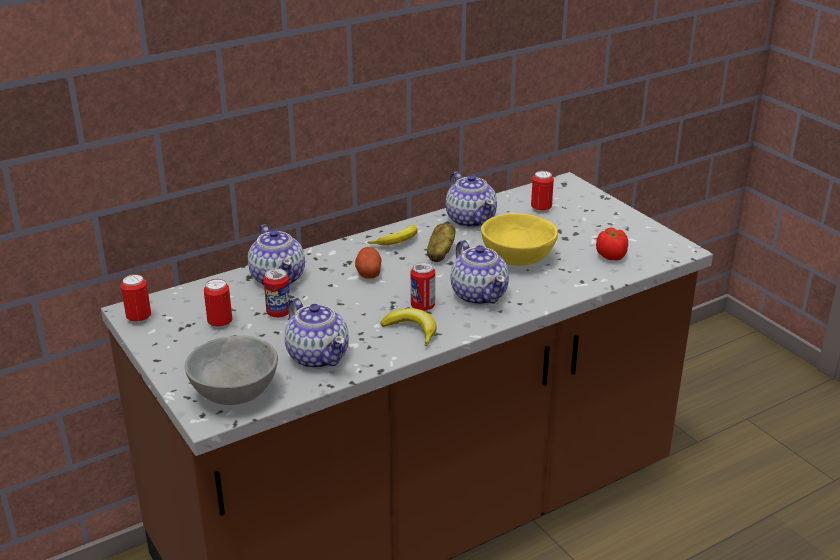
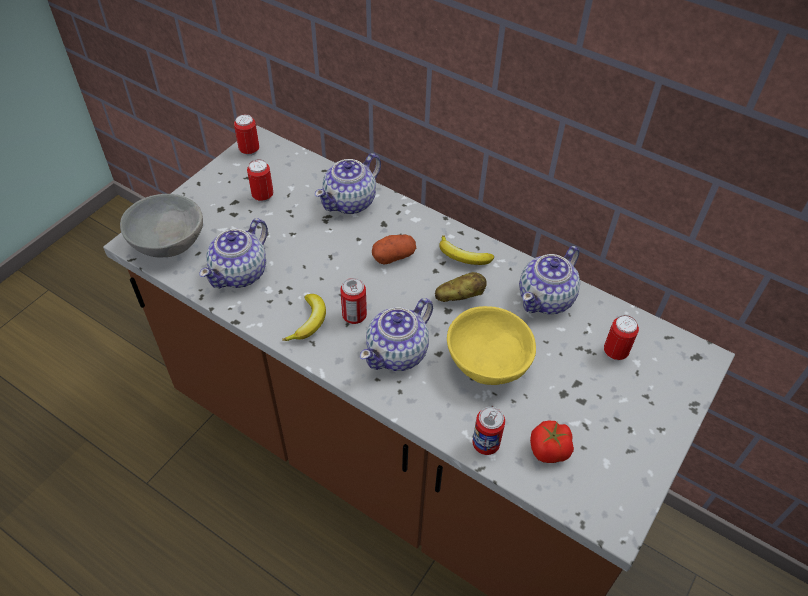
camera: 65 degrees right, 20 degrees up
(278, 313) = (295, 224): can -> can (485, 444)

